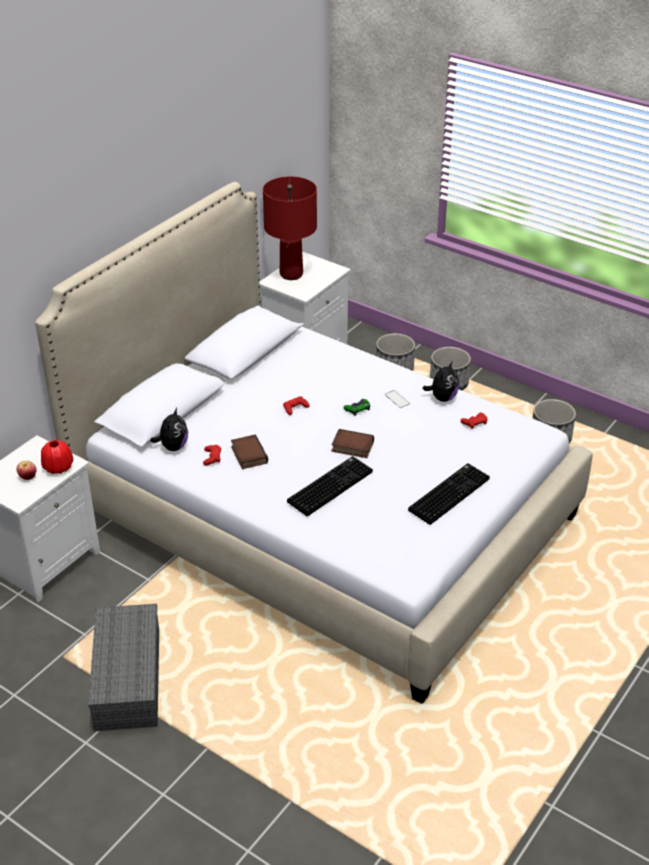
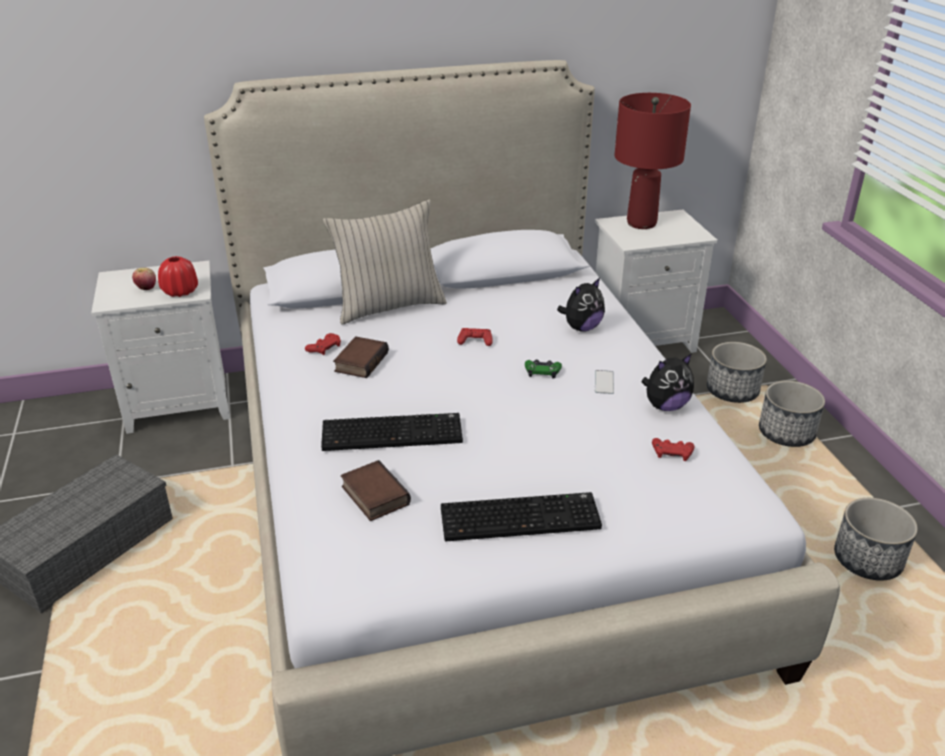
camera: 40 degrees right, 5 degrees down
(173, 447) = (305, 322): plush toy -> plush toy (581, 328)
(210, 410) = (388, 306): none -> beige pillow
(351, 447) = (477, 406): book -> book (373, 495)

